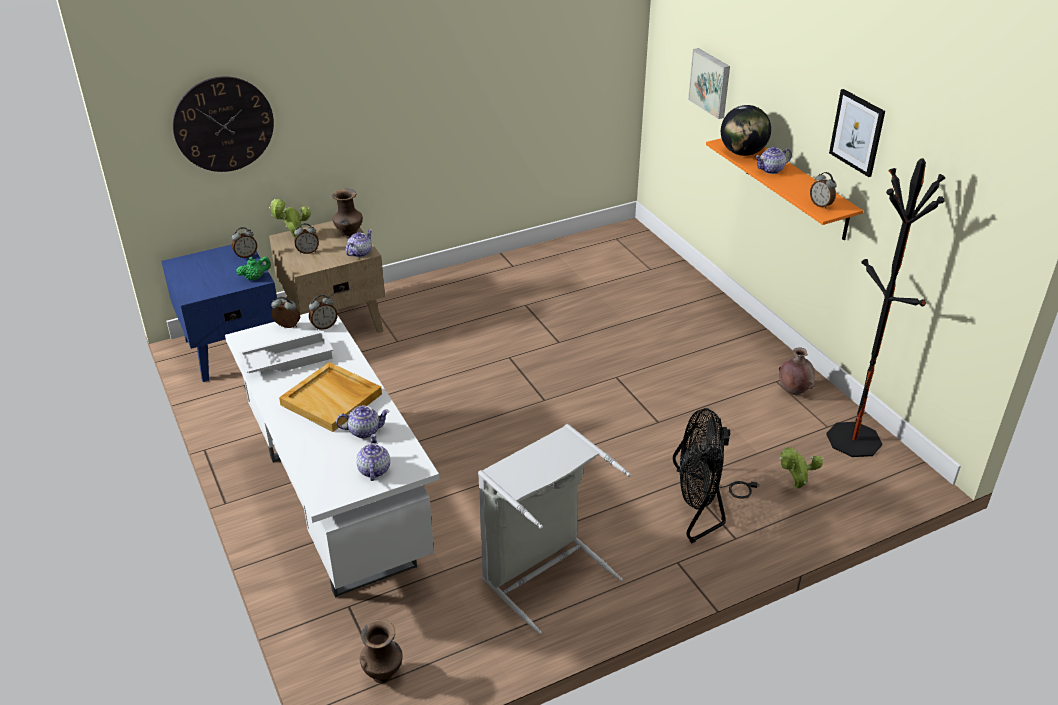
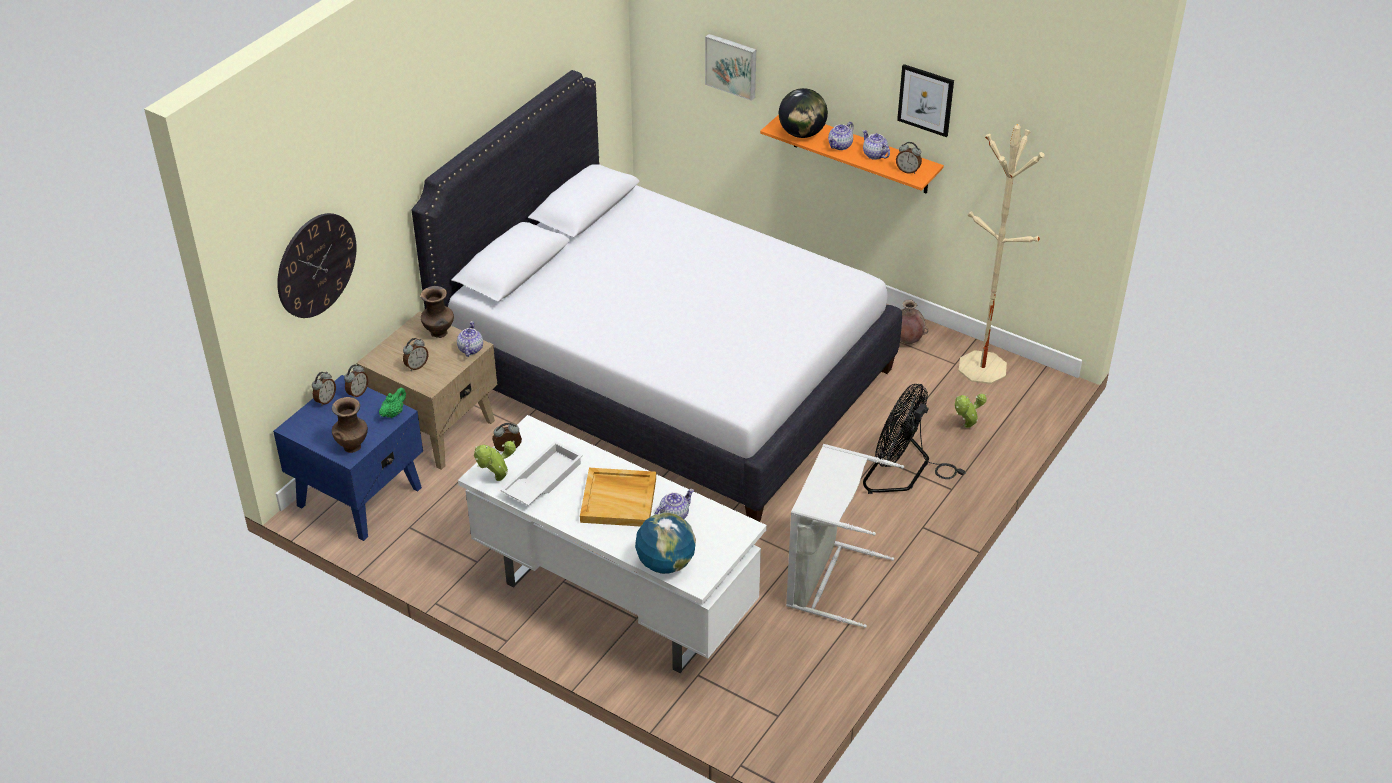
camera: 30 degrees left, 5 degrees up
(294, 238) = (387, 356): potted plant -> potted plant (496, 480)
(313, 470) = (665, 563): none -> globe
(324, 326) = (541, 436): alarm clock -> alarm clock (325, 400)
(373, 470) = (713, 543): teapot -> teapot (874, 154)
(383, 674) = (772, 710): brown vase -> brown vase (352, 446)
(549, 345) = (666, 375): none -> white bed
(705, 502) = (907, 469): black fan -> black fan turned 60 degrees clockwise
(854, 439) = (982, 367): black clothes rack -> beige clothes rack

